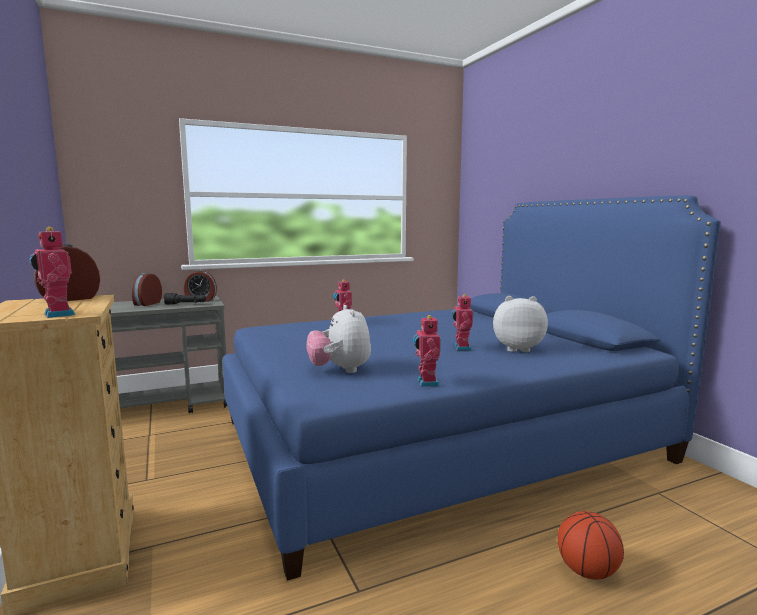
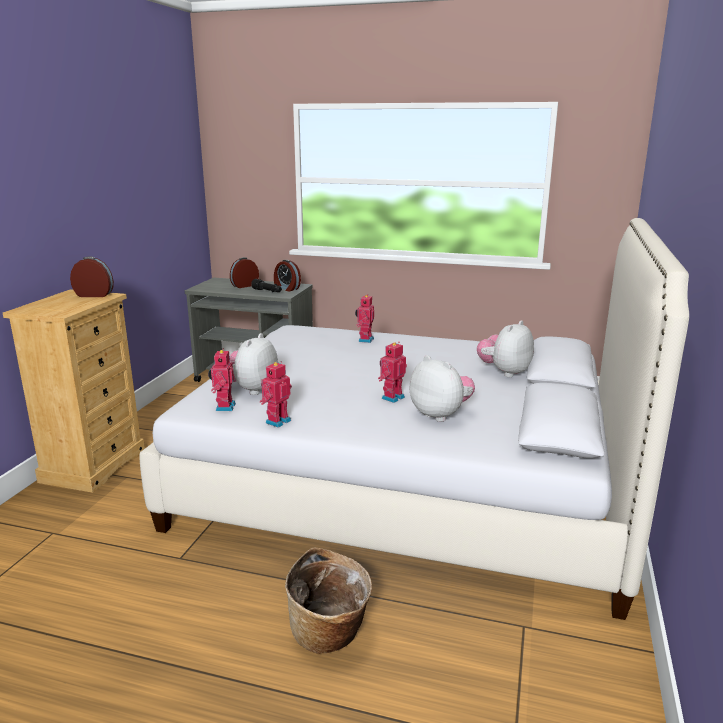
camera: 40 degrees right, 10 degrees up
(56, 314) = (52, 311): toy robot -> toy robot (224, 407)
(437, 439) = (408, 484): blue bed -> white bed
(483, 322) = (504, 372): none -> plush toy
(587, 571) = (330, 634): basketball -> basket

